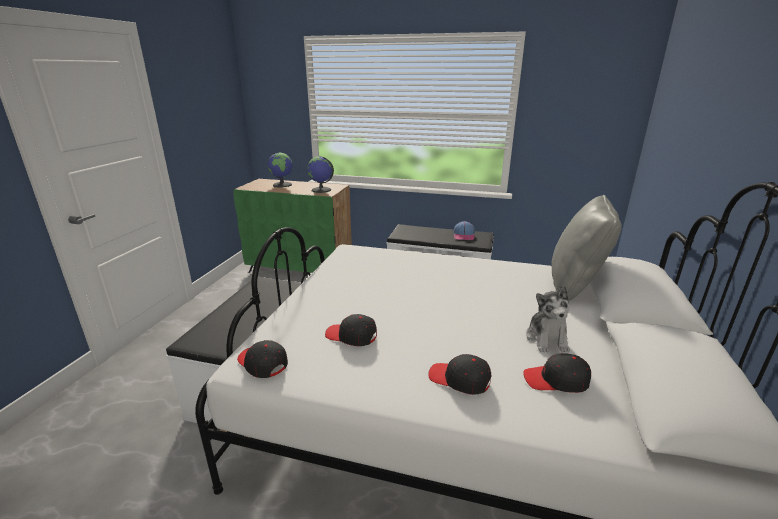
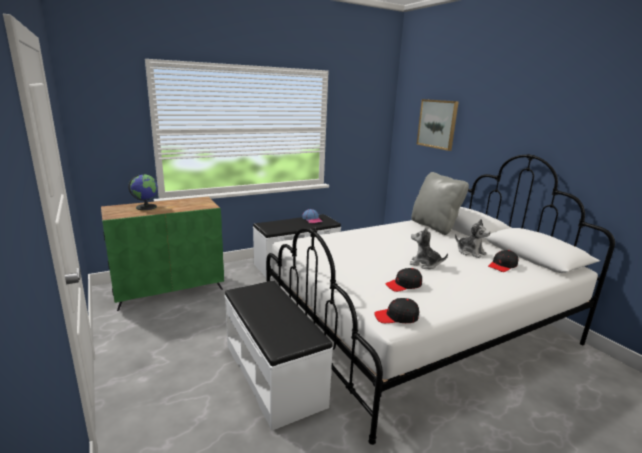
camera: 45 degrees left, 5 degrees down
(321, 190) = (197, 204): globe -> none
(436, 325) = (424, 264): none -> plush toy
(459, 379) = (479, 281): black cap -> none
(686, 113) = (437, 124): none -> picture

